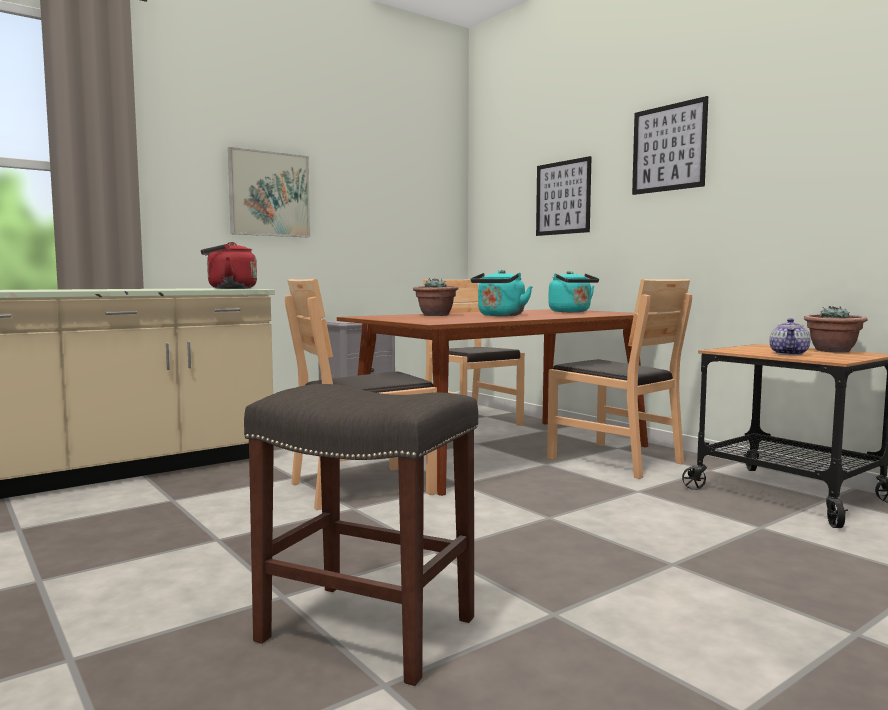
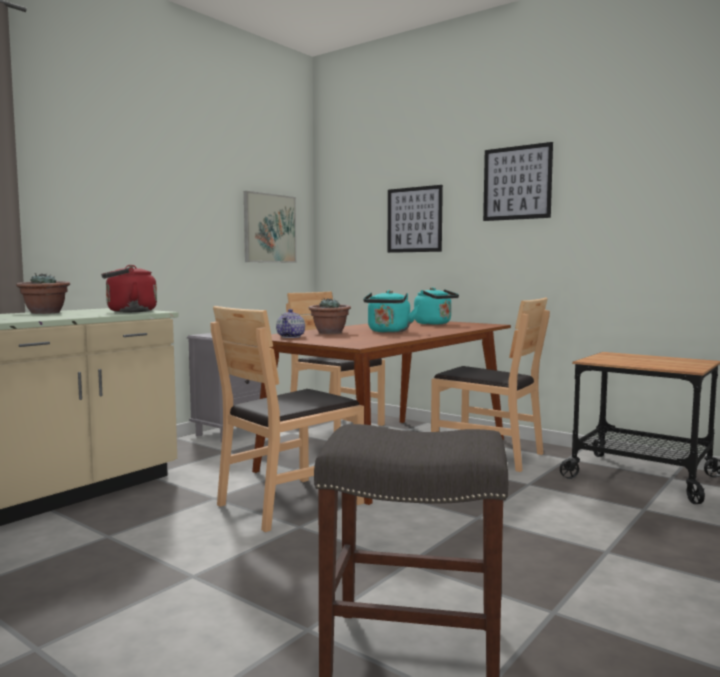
camera: 15 degrees left, 0 degrees up
(269, 194) = (142, 211): picture -> picture (269, 228)
(789, 354) = (646, 363): teapot -> teapot (291, 336)
(833, 351) = (670, 358): potted plant -> potted plant (45, 312)

